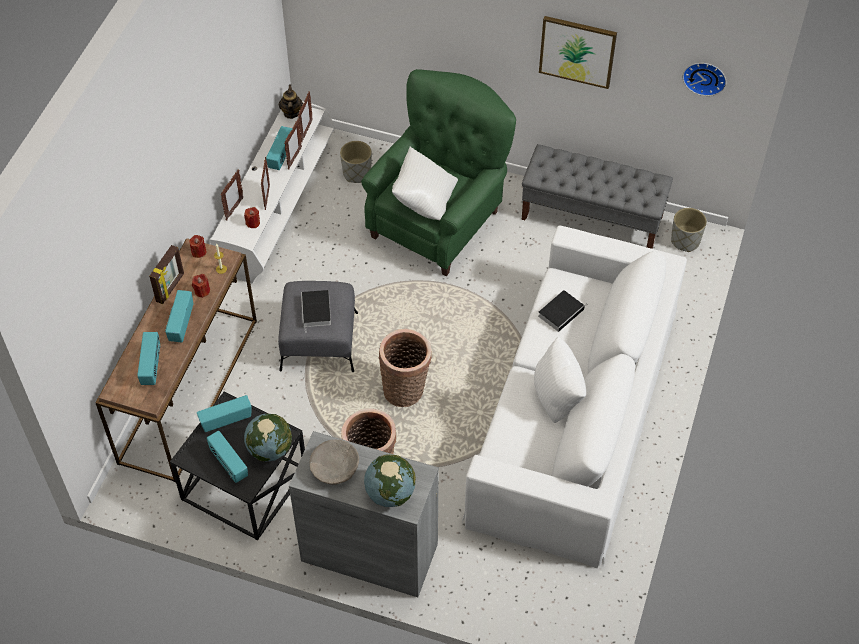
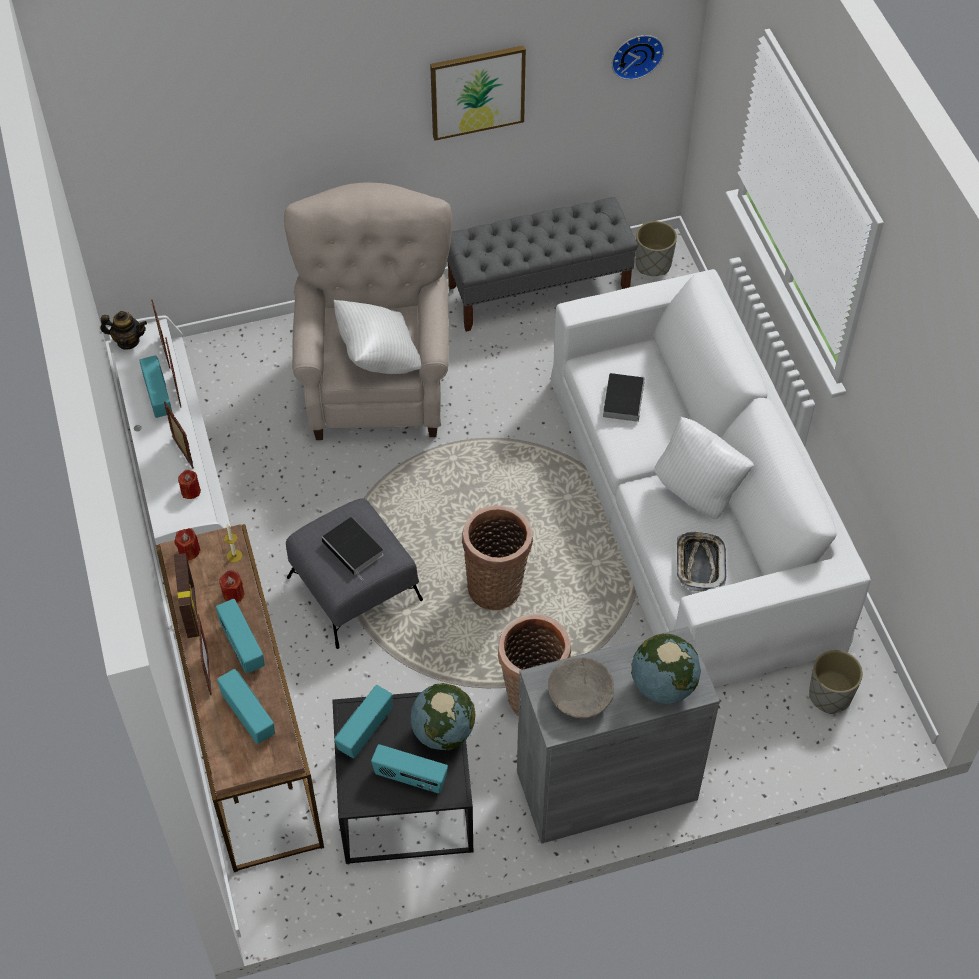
camera: 35 degrees left, 0 degrees up
(234, 209) = (154, 488): picture frame -> picture frame (208, 673)
(291, 113) = (128, 341): teapot -> teapot turned 135 degrees clockwise
(356, 174) = (238, 378): grey planter -> grey planter (830, 696)
(439, 221) = (377, 381): green armchair -> beige armchair
(519, 444) = (699, 564): none -> tray

